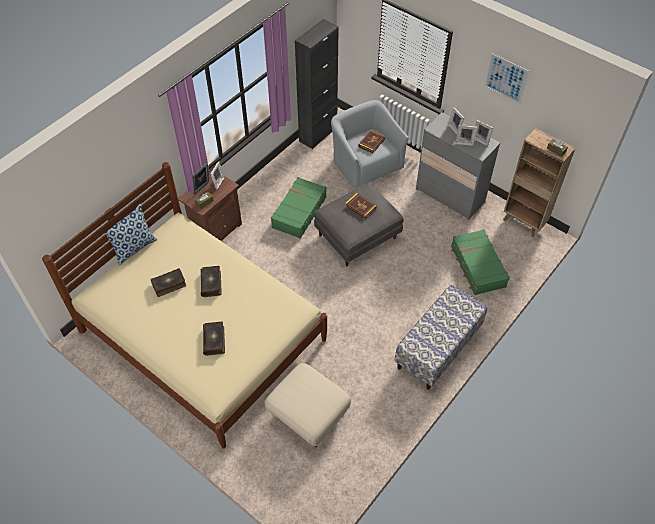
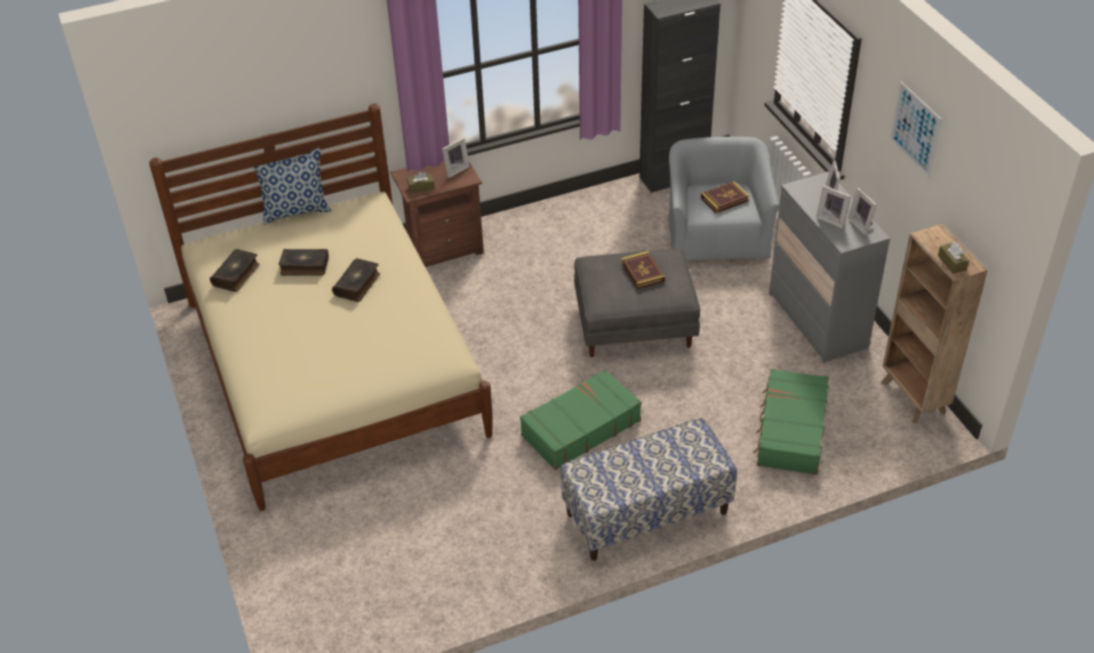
camera: 30 degrees right, 10 degrees down
(202, 188) = (431, 170): picture frame -> none
(214, 340) = (310, 351): book -> book (236, 275)
(298, 212) = (572, 265): green suitcase -> green suitcase (580, 428)
(308, 415) = (398, 519): beige ottoman -> none

